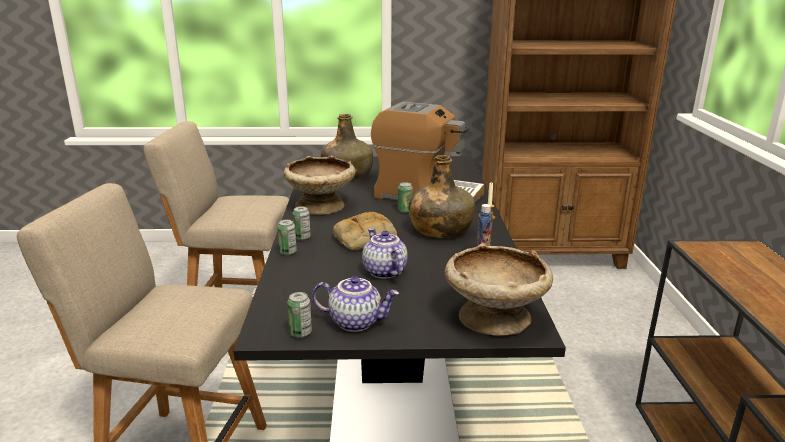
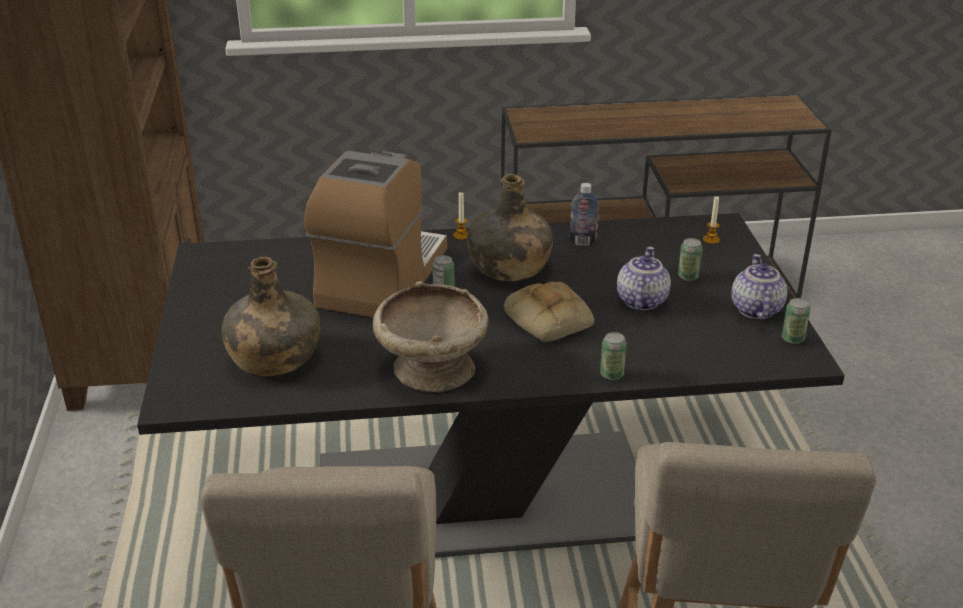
camera: 95 degrees left, 10 degrees up
(302, 237) = (560, 369): can -> can (688, 276)
(383, 272) = (640, 300): teapot -> teapot turned 135 degrees clockwise
(494, 319) = (711, 240): beige bowl -> candle

